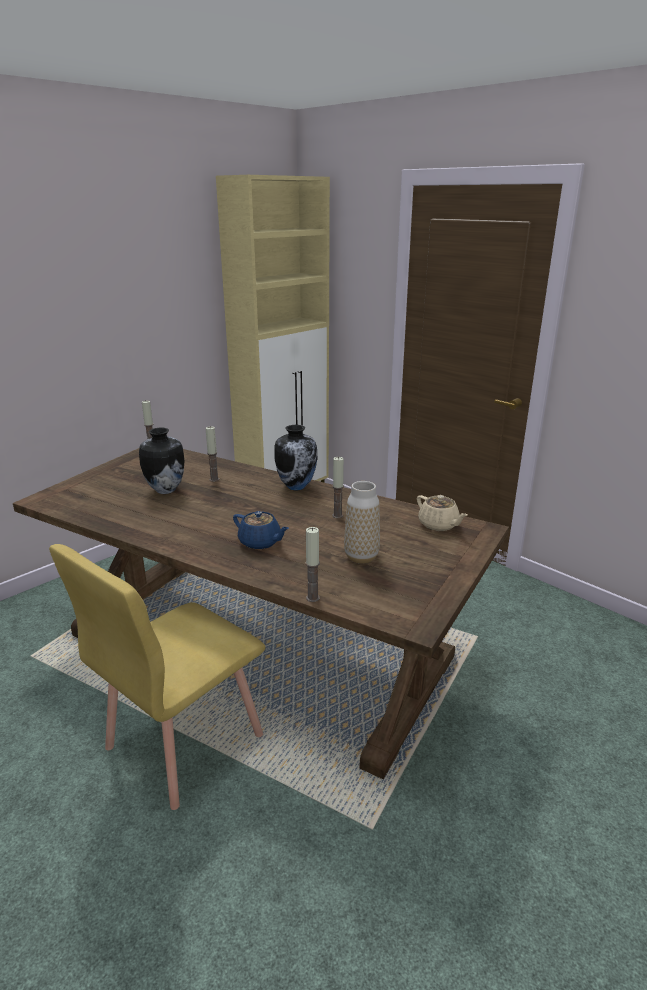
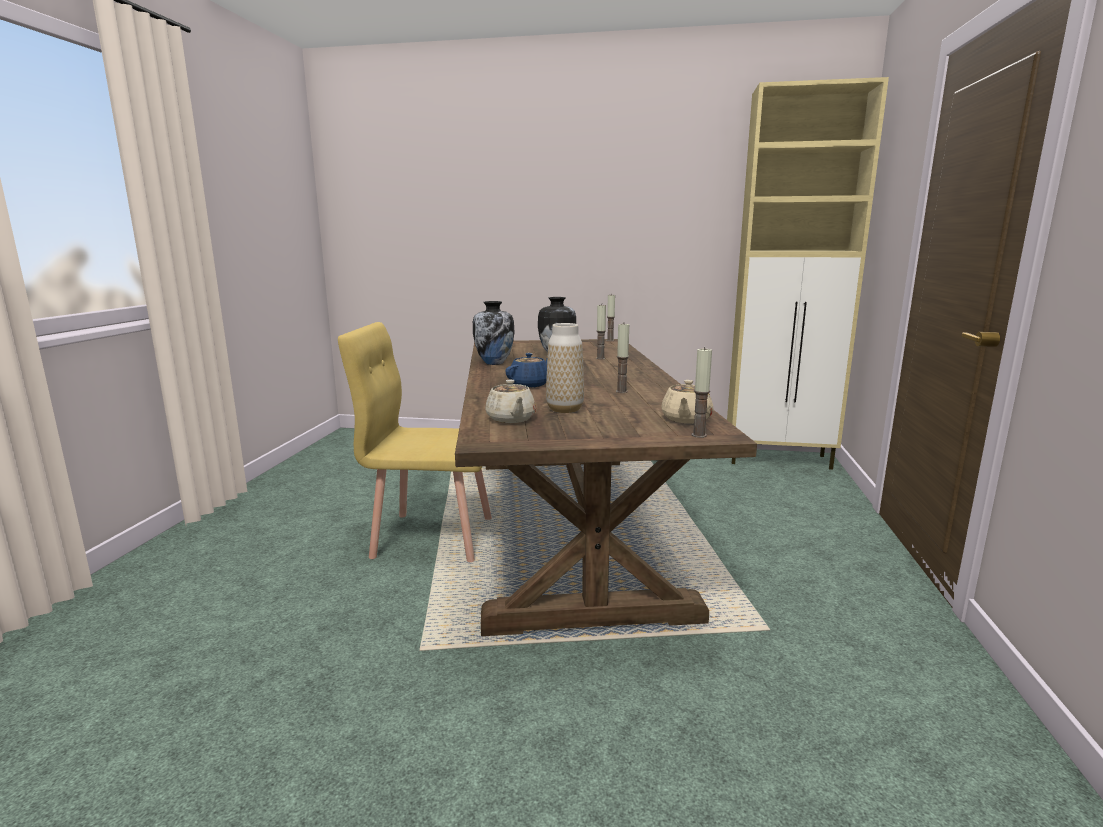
camera: 55 degrees right, 10 degrees down
(260, 542) = (530, 384): blue teapot -> blue teapot turned 135 degrees counterclockwise
(297, 486) = (644, 374): vase -> vase (494, 363)
(312, 598) = (473, 410): candle -> candle (699, 435)
(363, 590) = (511, 419): none -> beige teapot

